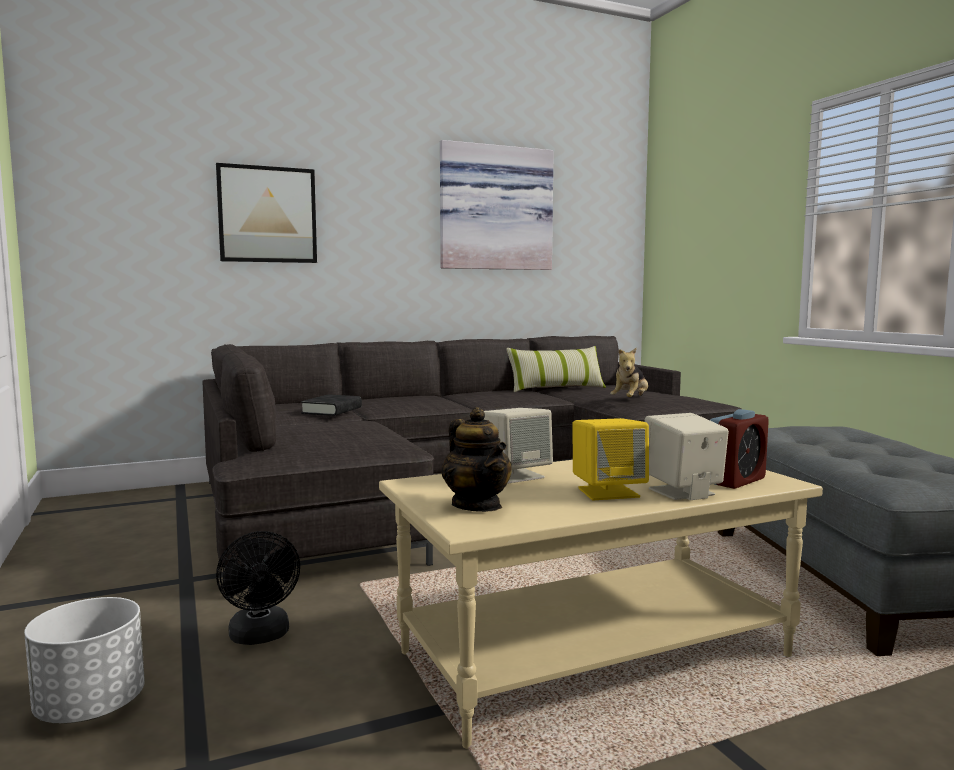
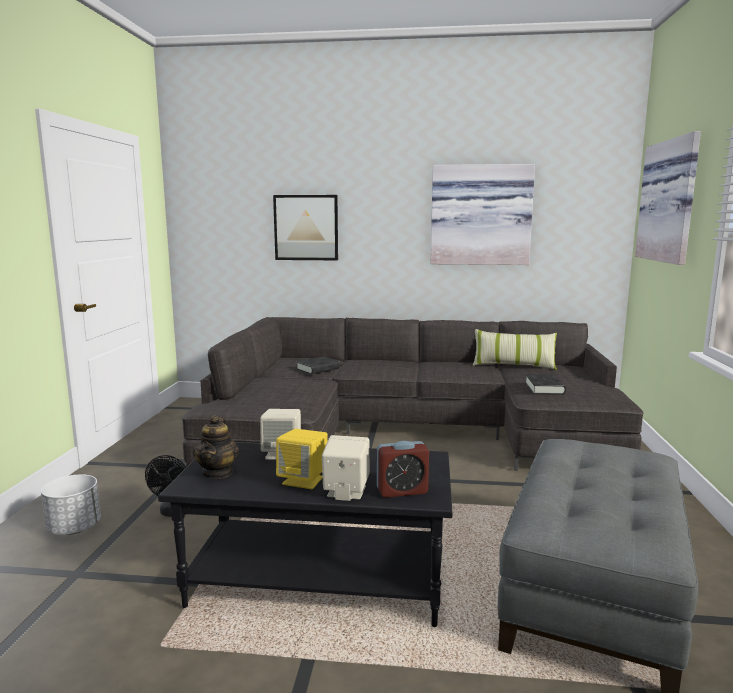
camera: 30 degrees right, 5 degrees up
(594, 653) = (319, 579): beige coffee table -> black coffee table
(630, 400) = (544, 388): plush toy -> black book
(713, 191) = (671, 201): none -> picture

